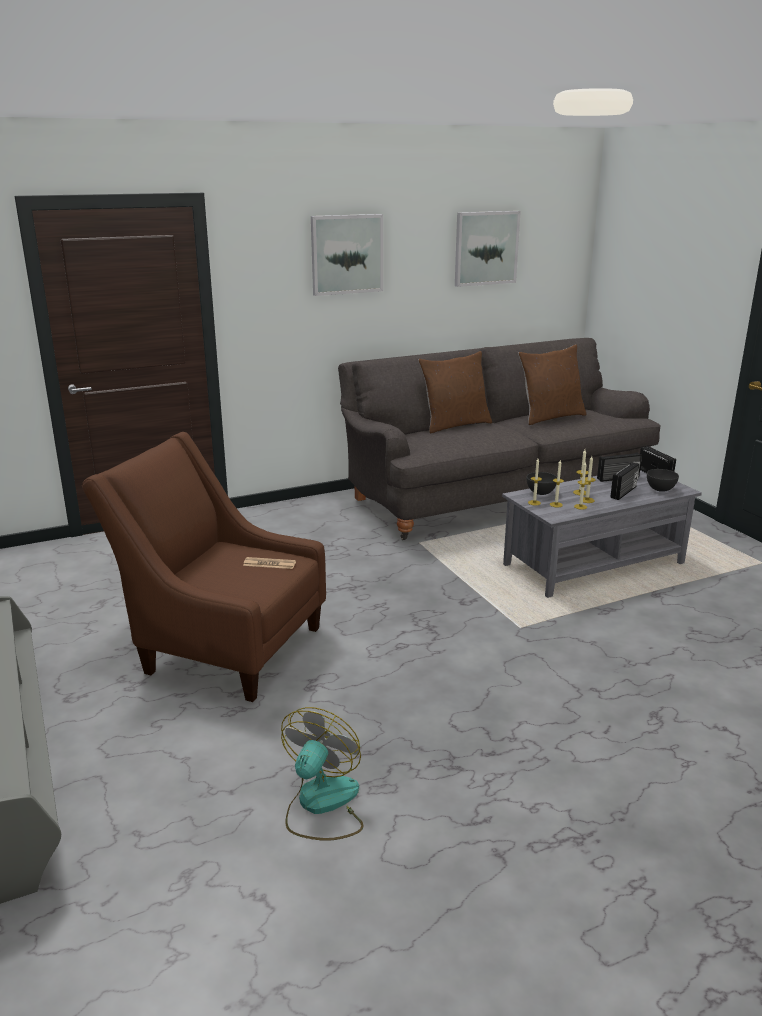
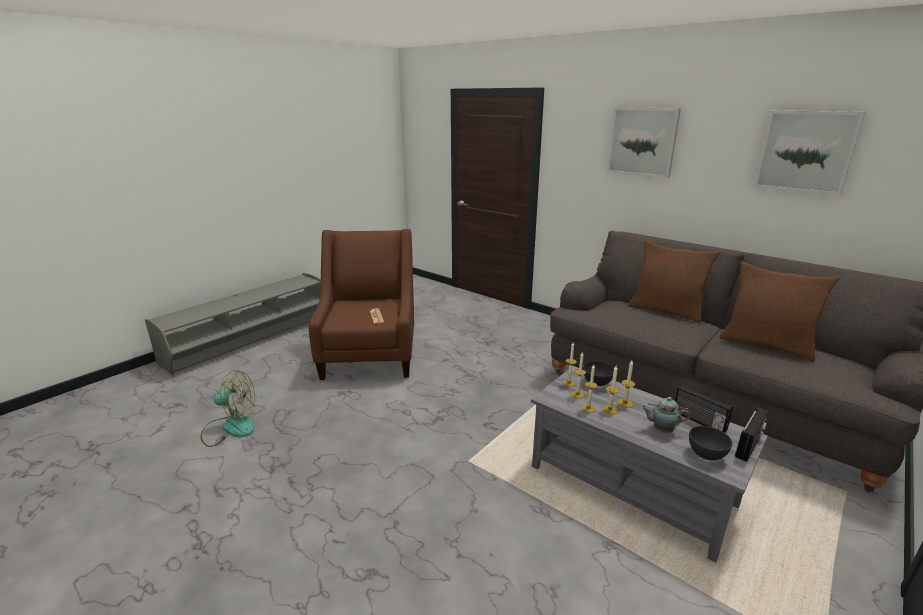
camera: 65 degrees right, 0 degrees up
(624, 492) = (661, 430): radio -> teapot

